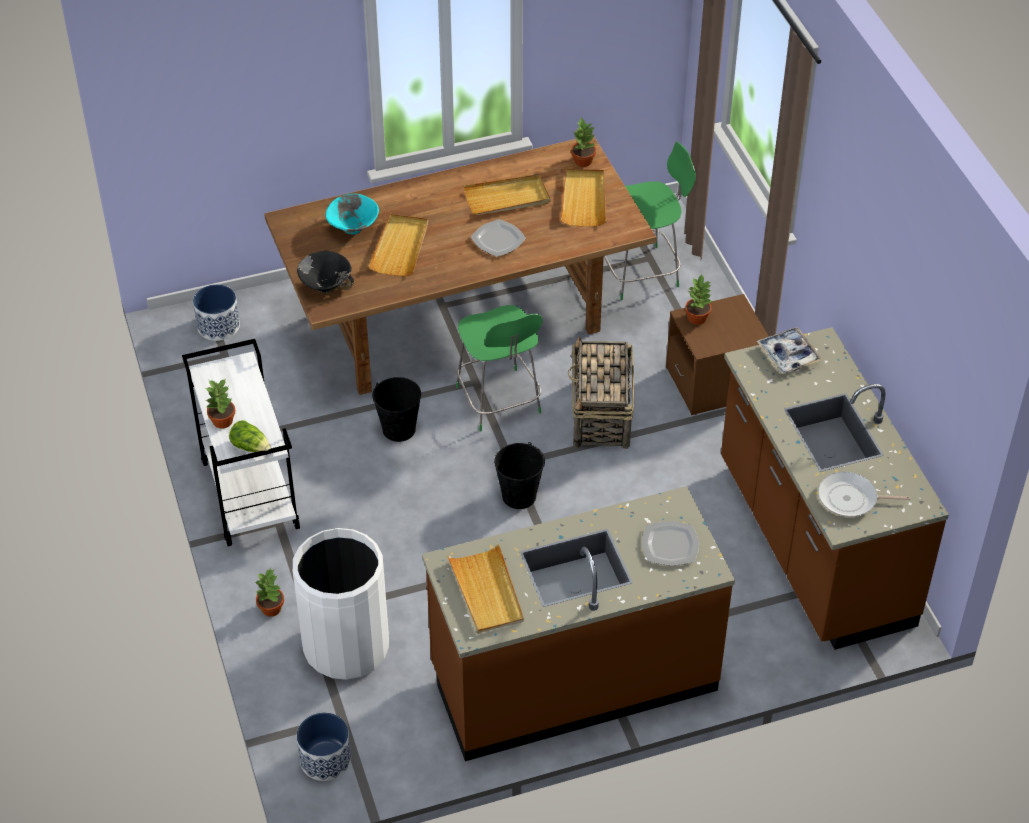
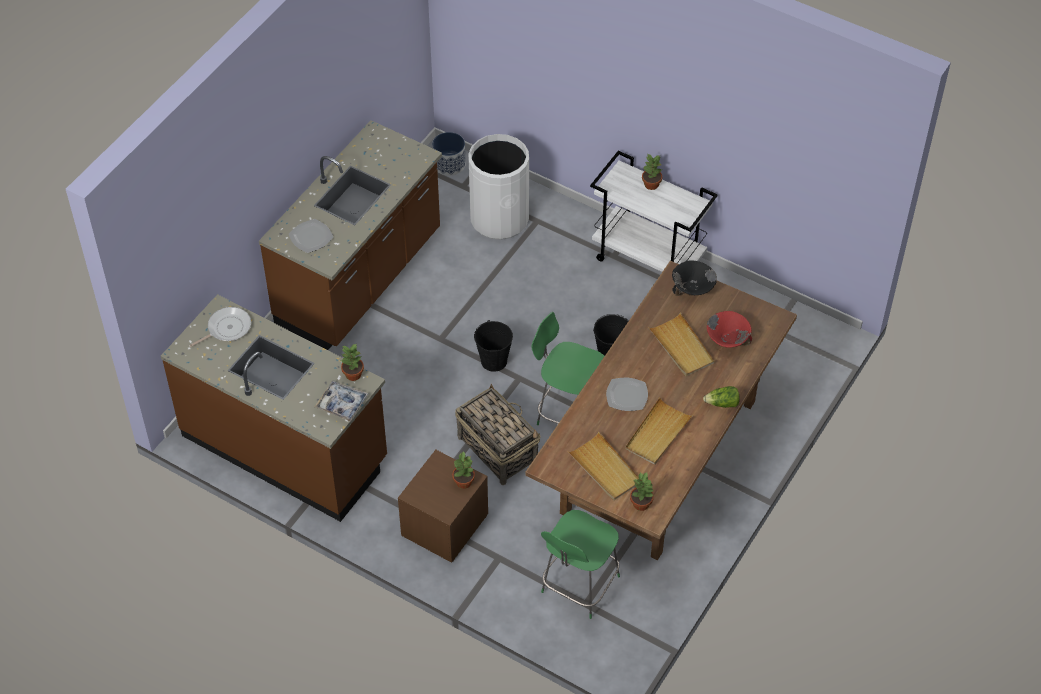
camera: 140 degrees right, 5 degrees up
(218, 326) = (803, 345): planter -> none
(251, 446) = (618, 181): lettuce -> lettuce (722, 403)
(272, 609) = (560, 211): potted plant -> potted plant (352, 374)
(353, 229) = (727, 340): turquoise bowl -> red bowl
(487, 592) = (387, 154): beige tray -> none

